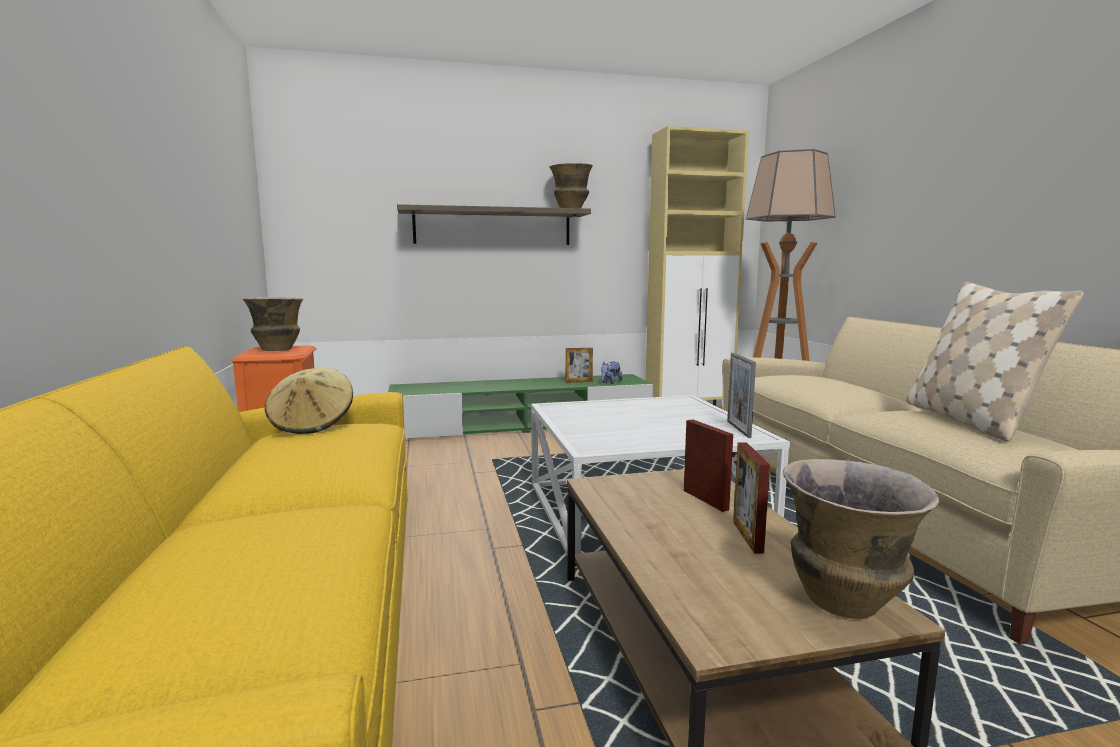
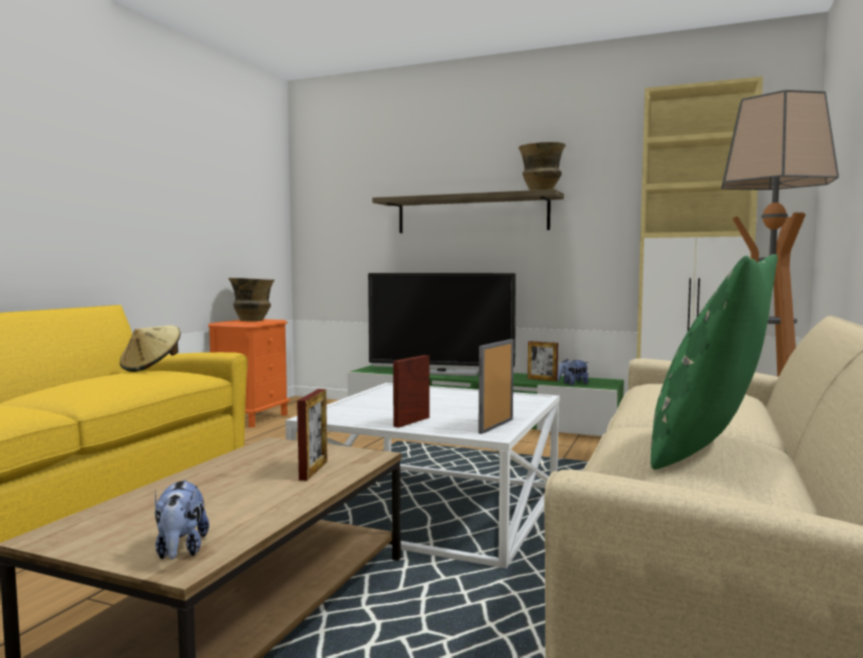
camera: 35 degrees right, 5 degrees down
(480, 386) = (441, 372): none -> television
(747, 537) = (259, 498): picture frame -> picture frame (412, 422)
(846, 603) = (180, 551): vase -> plush toy
(969, 421) = (709, 448): beige pillow -> green pillow

